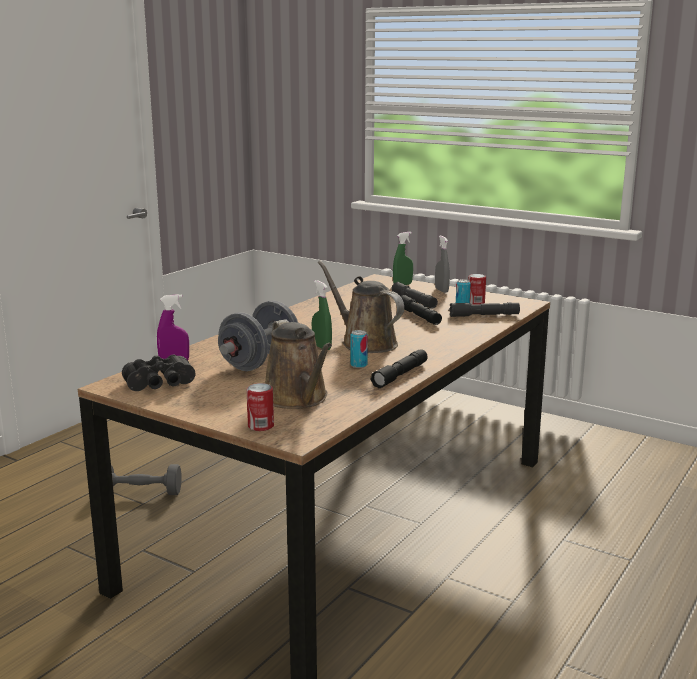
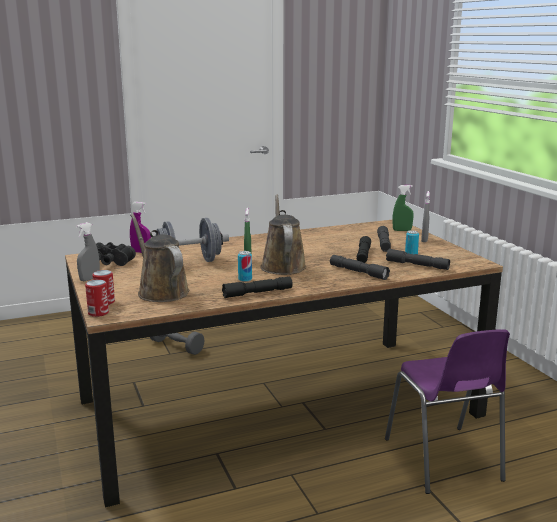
camera: 35 degrees right, 0 degrees up
(181, 407) = (89, 279): none -> grey spray bottle
(298, 399) = (161, 291): brown watering can -> brown watering can turned 135 degrees clockwise
(448, 333) = (358, 272): none -> grey flashlight
(476, 303) = (432, 254): can -> can (98, 313)
(554, 513) = (444, 461): none -> purple chair

